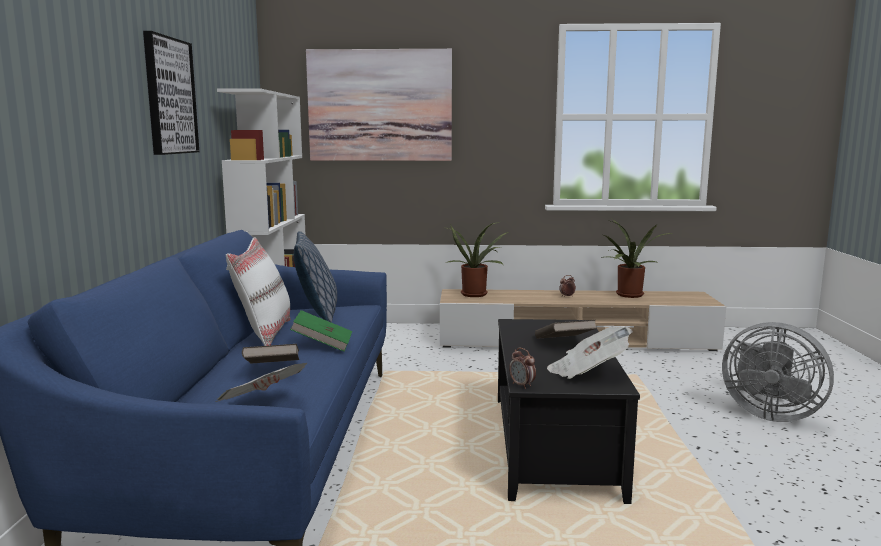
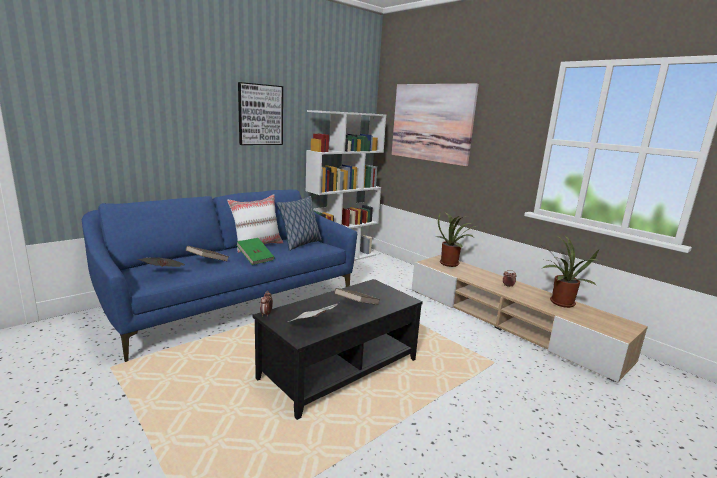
camera: 45 degrees right, 5 degrees up
(769, 414) = (529, 442): grey fan -> none

